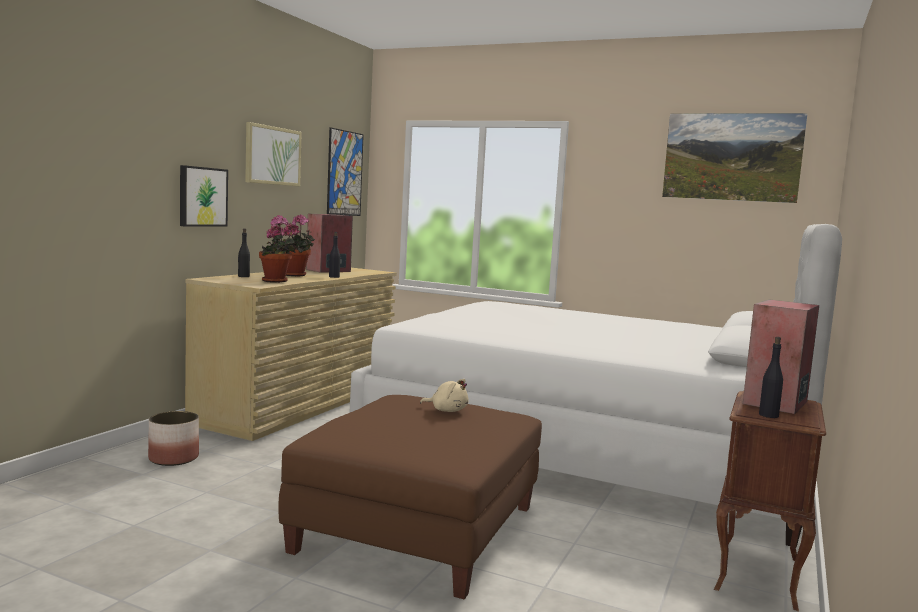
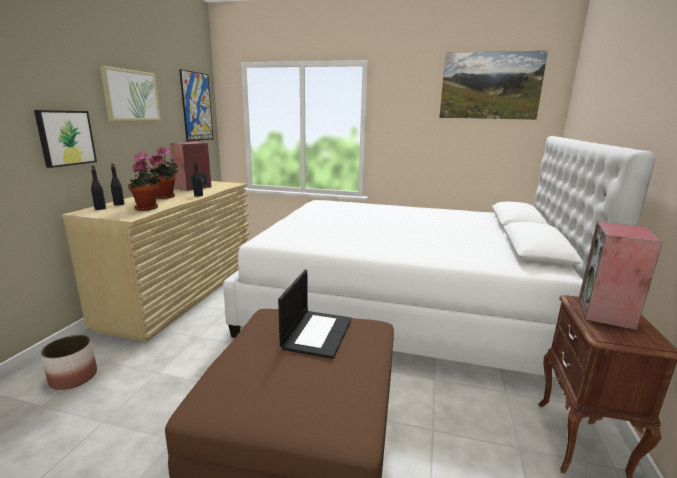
camera: 10 degrees left, 10 degrees up
(447, 410) = (317, 333): beige plush toy -> laptop
(768, 415) = (621, 337): black bottle -> black bottle (100, 208)

